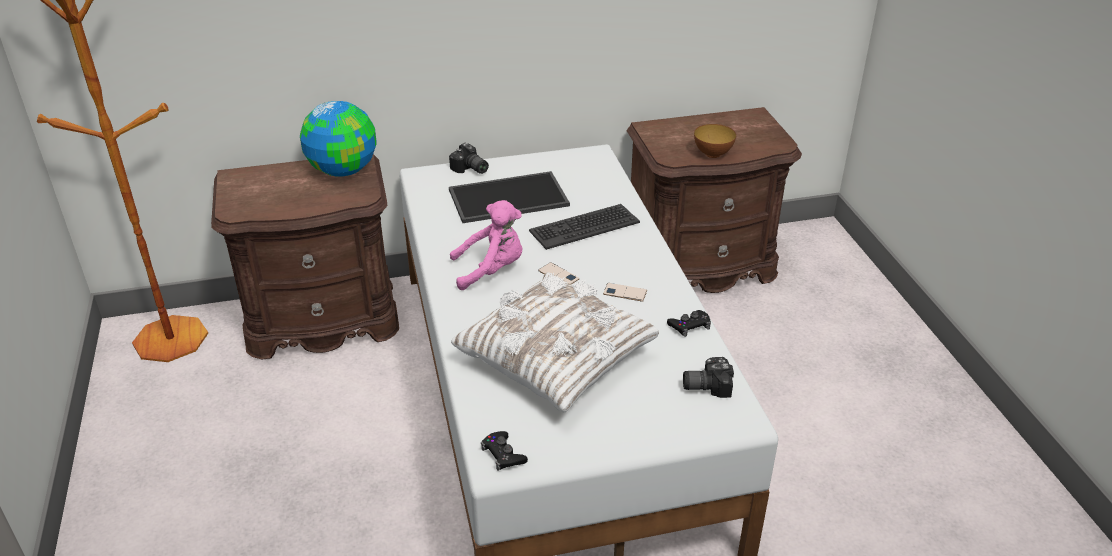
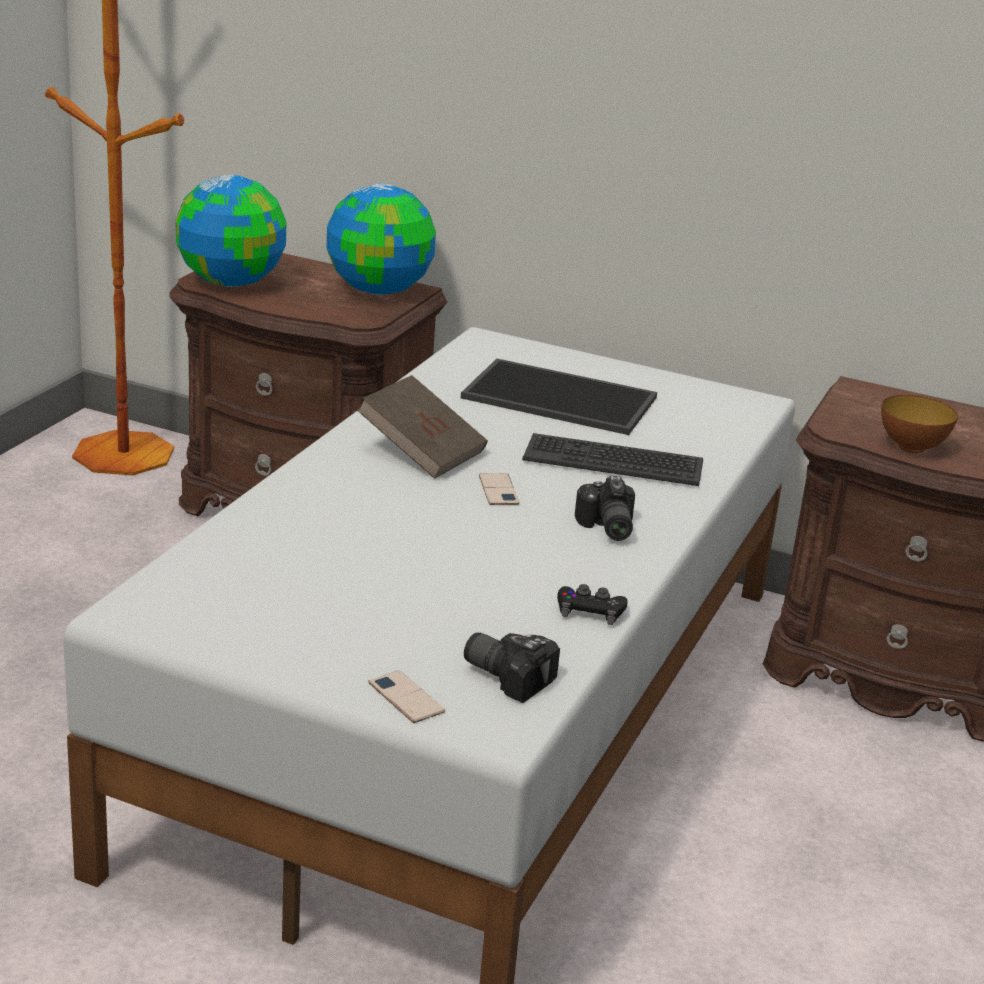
camera: 35 degrees right, 10 degrees down
(251, 204) = (232, 282): none -> globe
(470, 169) = (555, 356): camera -> camera (605, 528)
(491, 270) = (422, 451): pink plush toy -> brown book
(503, 454) = (148, 611): black game controller -> none
(555, 362) = (353, 563): white pillow -> none
(625, 292) = (558, 542): phone -> phone (406, 697)

